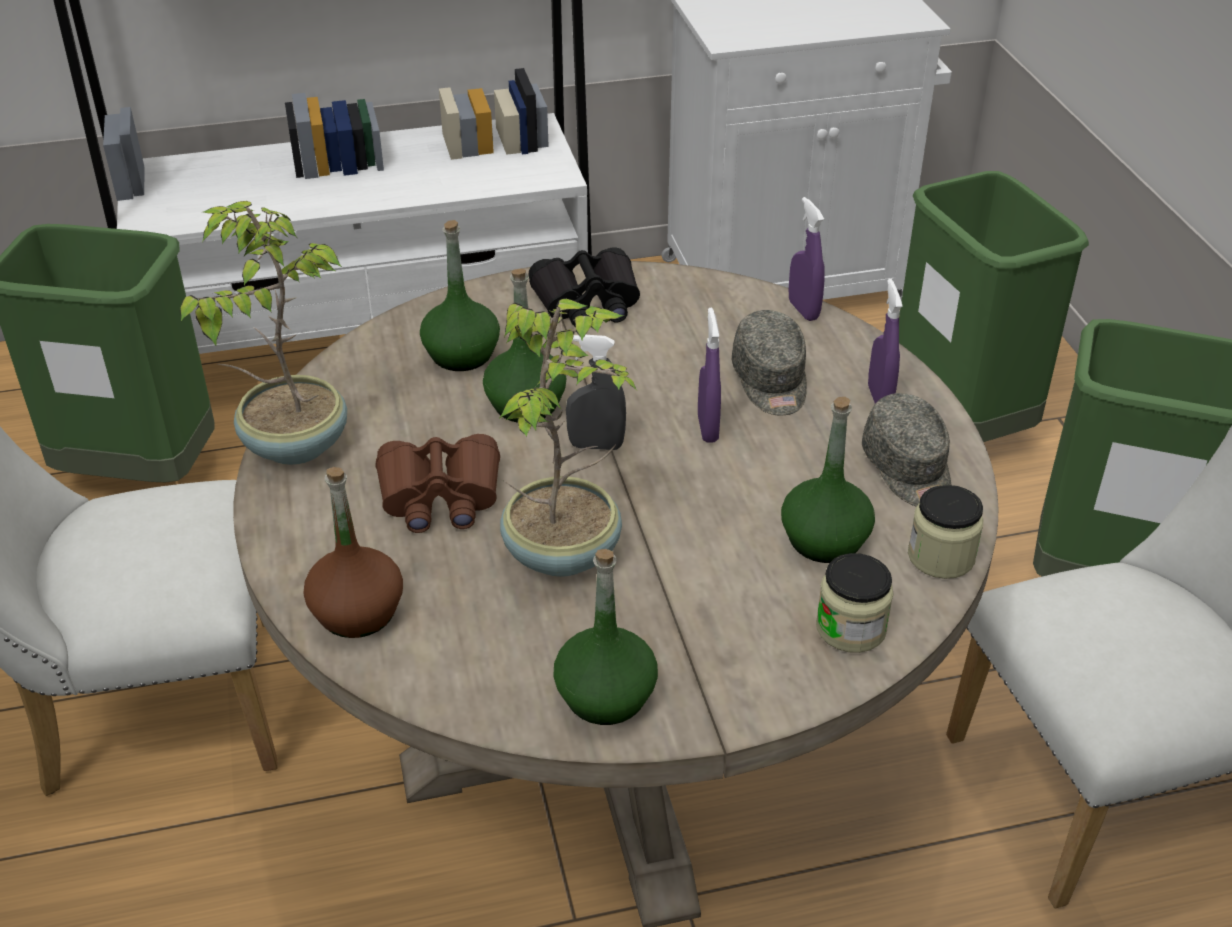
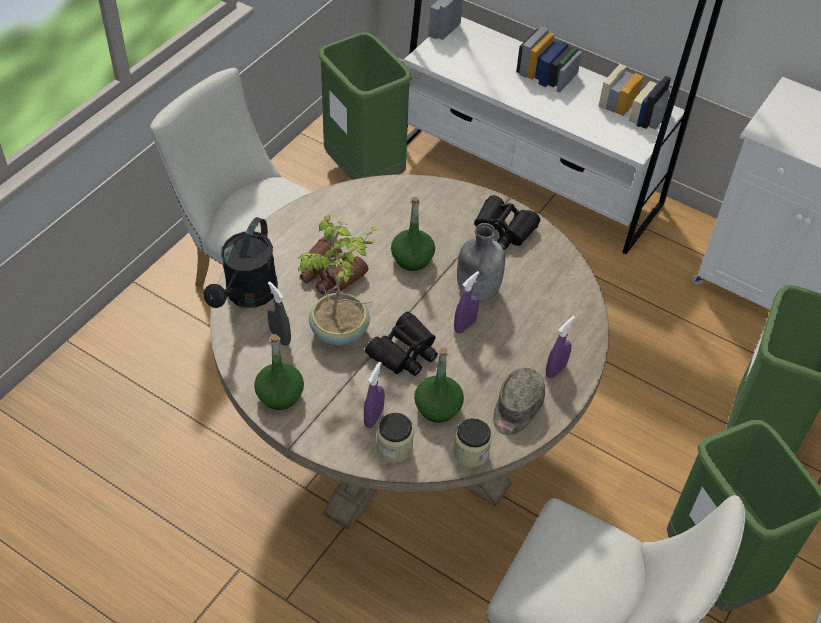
camera: 45 degrees right, 10 degrees up
(293, 444) = (311, 211): potted plant -> none
(357, 612) = (247, 296): brown bottle -> black watering can
(461, 355) = (419, 217): green bottle -> none
(596, 445) = (413, 298): grey spray bottle -> grey spray bottle (280, 337)
(660, 382) = (477, 290): none -> grey bottle
(684, 512) = (404, 352): none -> black binoculars
(770, 381) = (522, 325): grey cap -> none
(803, 310) = (589, 304): purple spray bottle -> purple spray bottle (374, 417)

